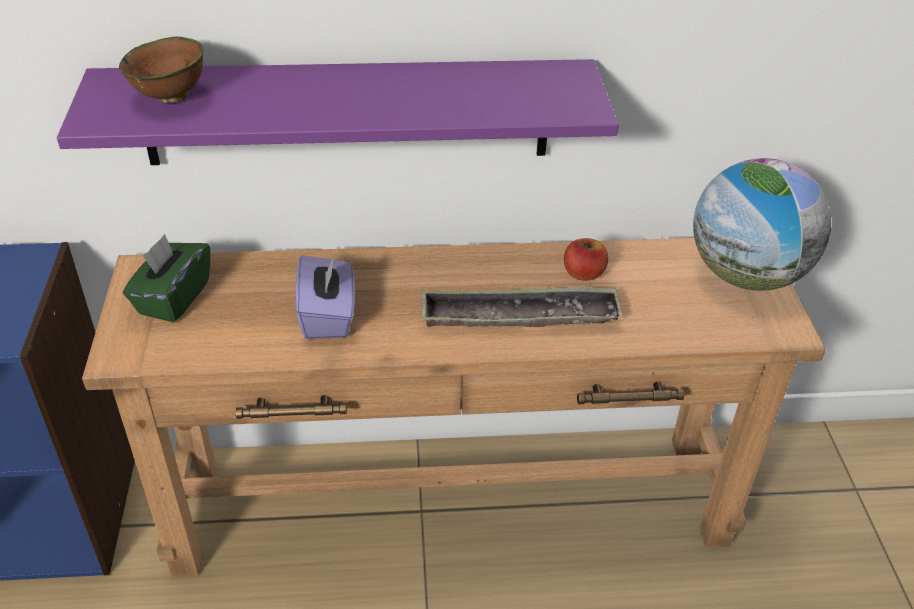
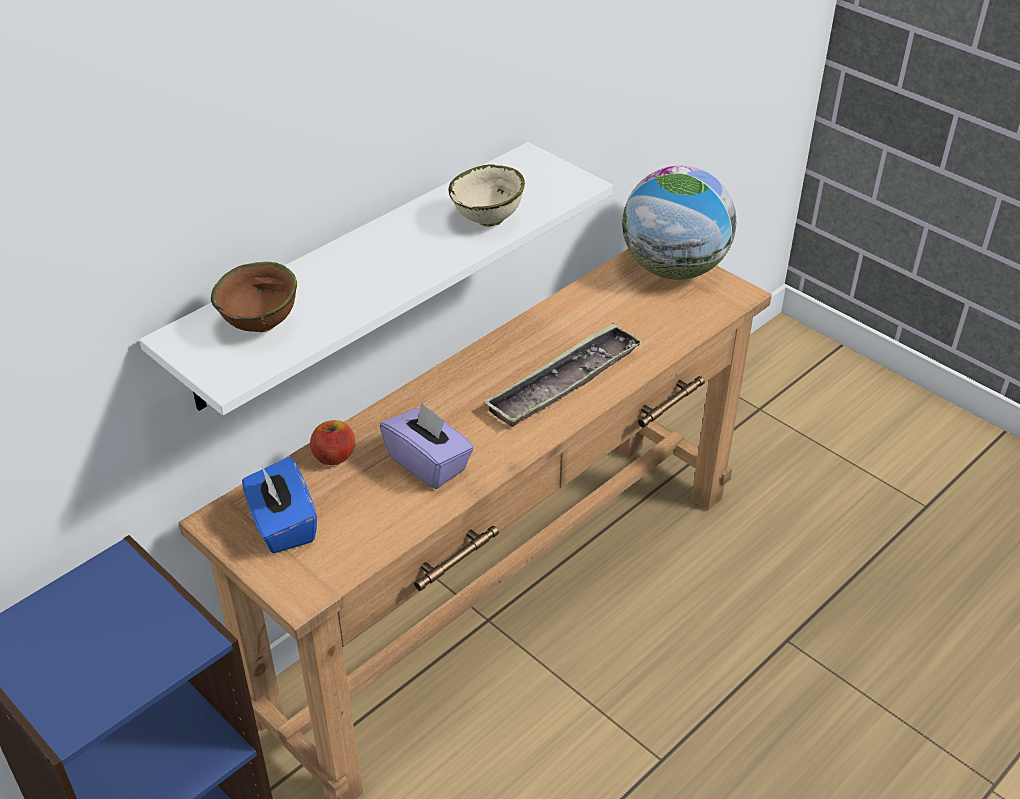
camera: 40 degrees left, 0 degrees up
(173, 298) = (282, 525): green tissue box -> blue tissue box
(347, 112) = (357, 274): purple shelf -> white shelf
(458, 104) = (488, 221): none -> beige bowl
(583, 273) = (569, 326): apple -> apple (334, 456)

